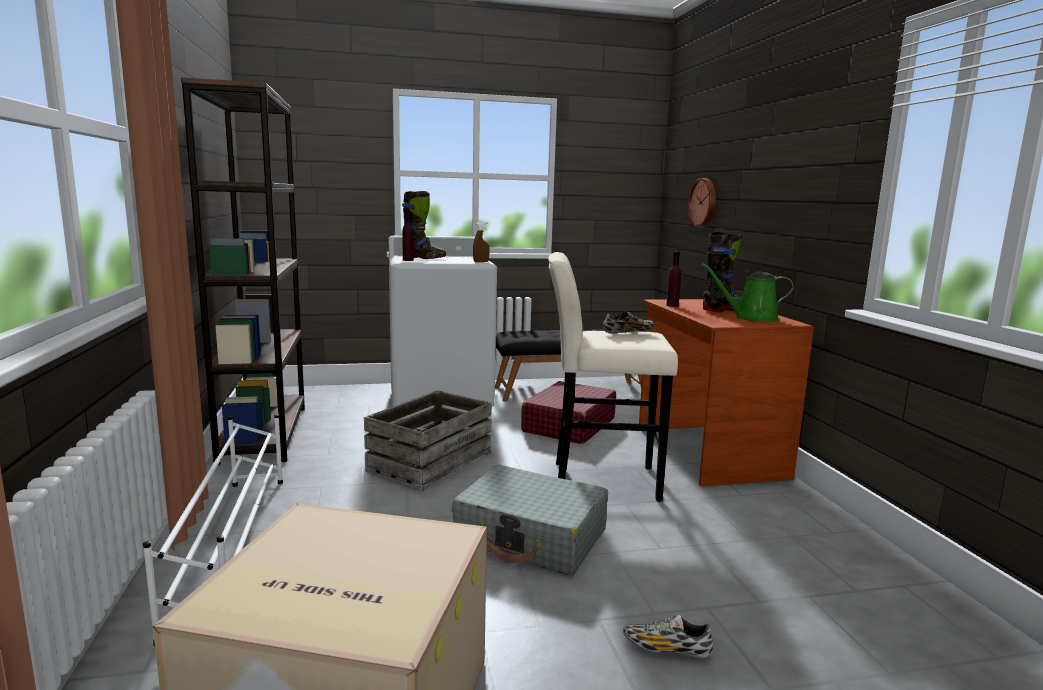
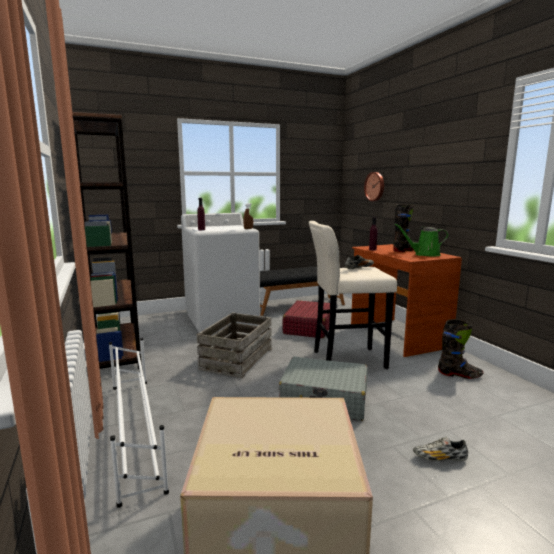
camera: 10 degrees left, 0 degrees up
(423, 258) = (208, 228): black boot -> black boot (459, 375)

